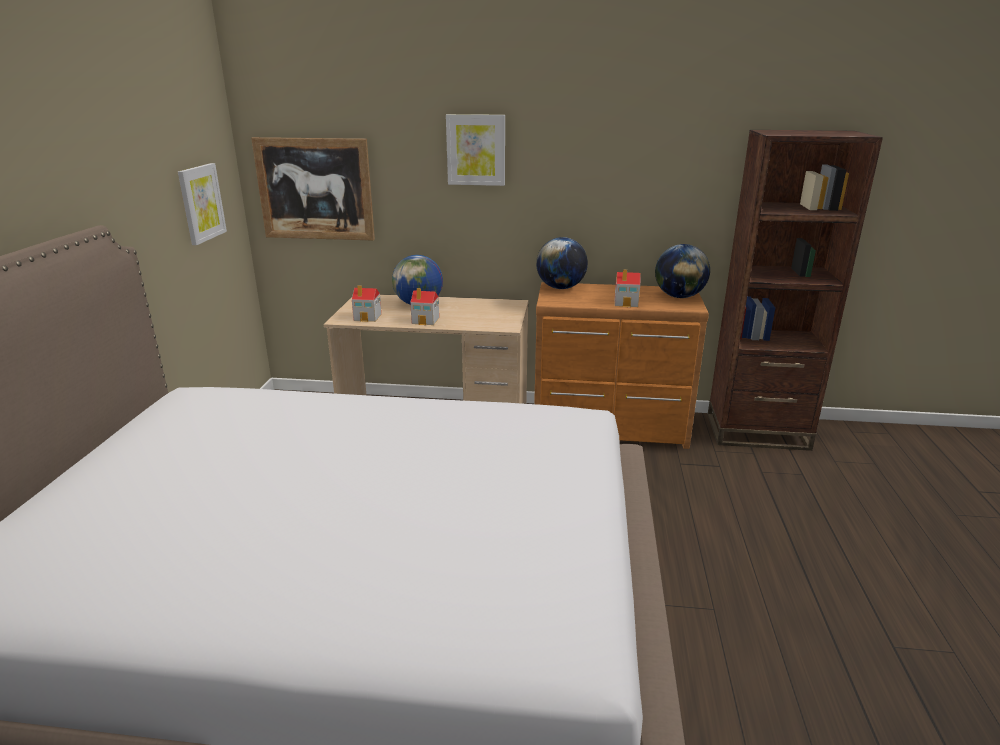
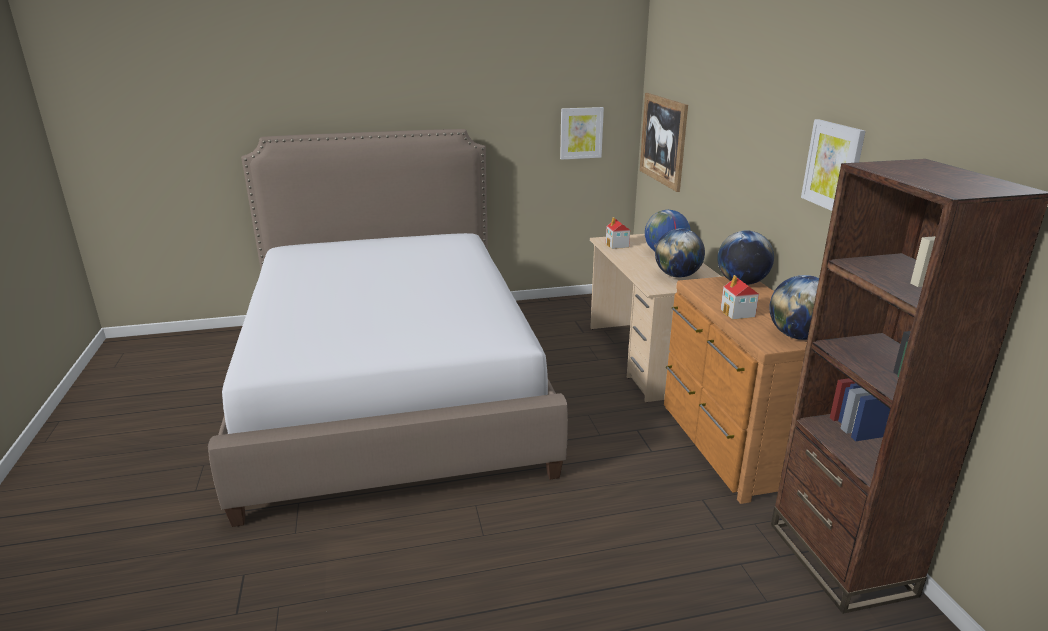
camera: 70 degrees right, 0 degrees up
(426, 320) = (633, 262): toy house -> none
(476, 150) = (735, 129): picture -> picture (833, 166)
(482, 312) = (677, 276): none -> globe

